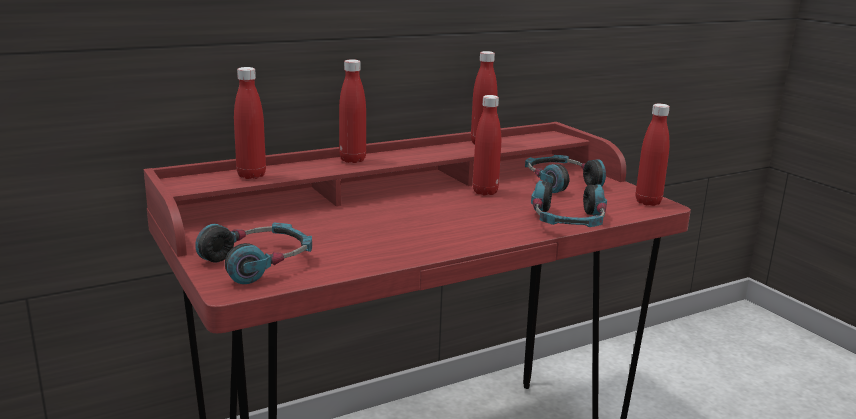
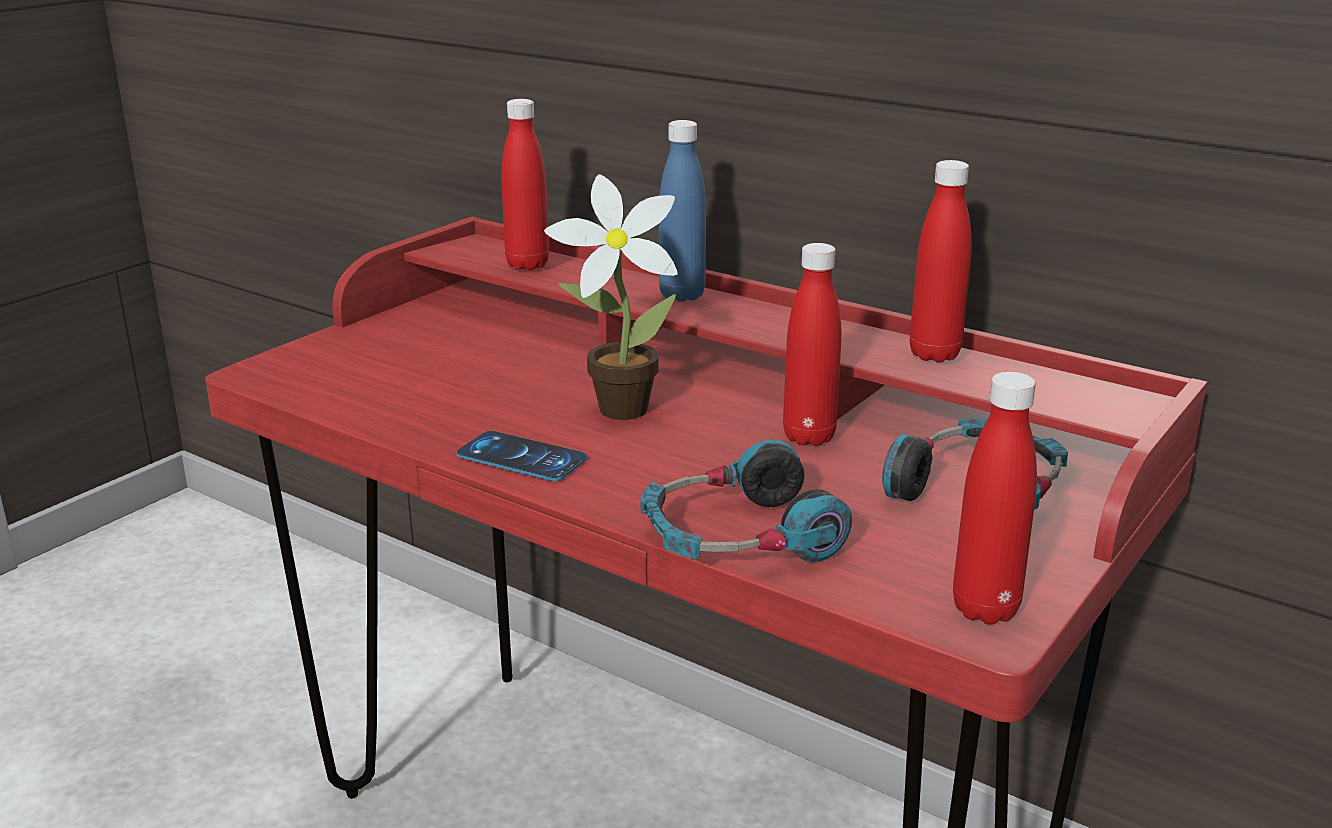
camera: 65 degrees right, 5 degrees up
(259, 262) = (344, 365): headphones -> none
(352, 160) = (682, 295): red bottle -> blue bottle
(412, 215) = (614, 408): none -> potted plant
(448, 242) = (521, 457): none -> phone

